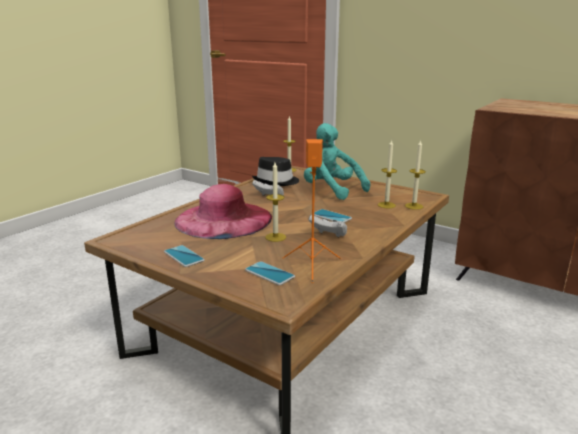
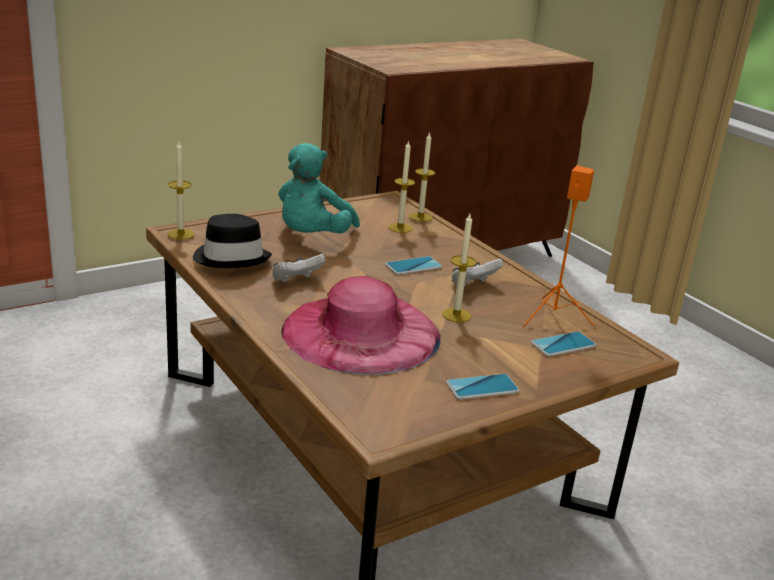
camera: 70 degrees left, 5 degrees up
(331, 190) = (312, 237): turquoise plush toy -> turquoise plush toy turned 45 degrees counterclockwise

